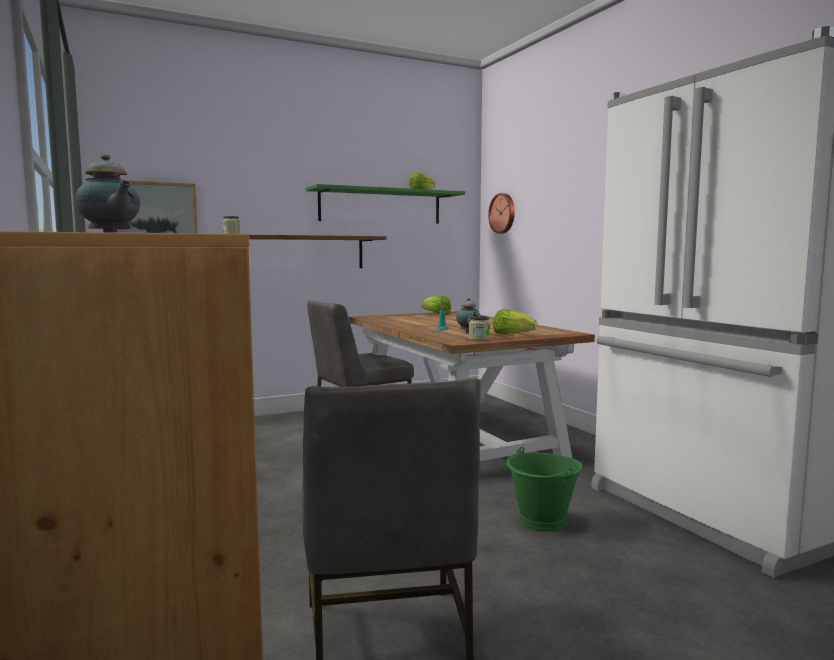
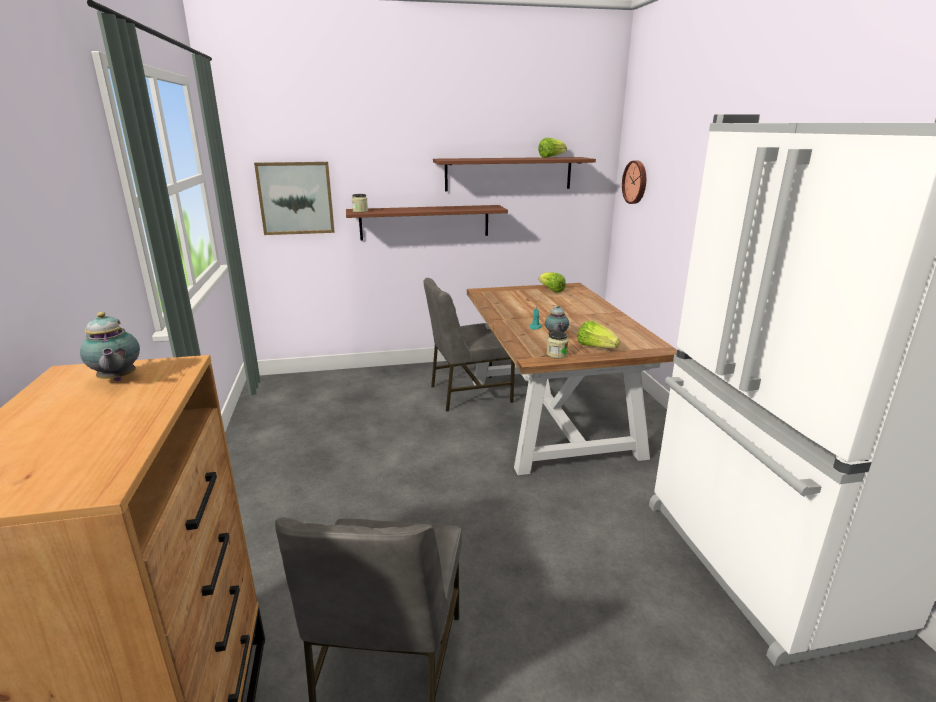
camera: 15 degrees right, 15 degrees up
(380, 206) = (508, 173): green shelf -> brown shelf
(542, 521) = (582, 543): green bucket -> none

